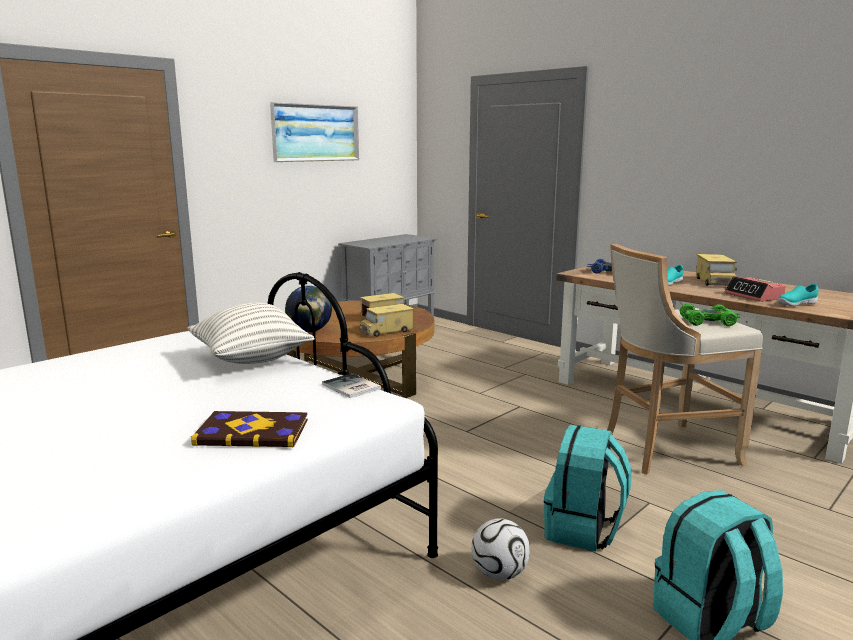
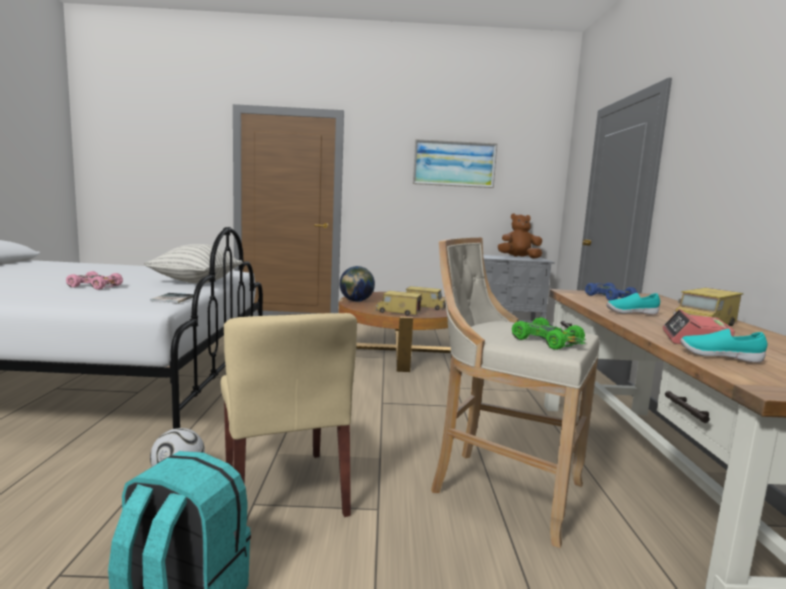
camera: 45 degrees right, 5 degrees down
(188, 408) = (96, 286): none -> pink toy car
(252, 432) = (68, 297): book -> none
(397, 238) = (518, 257): none -> brown plush toy
(583, 530) = (283, 491): turquoise backpack -> beige chair

